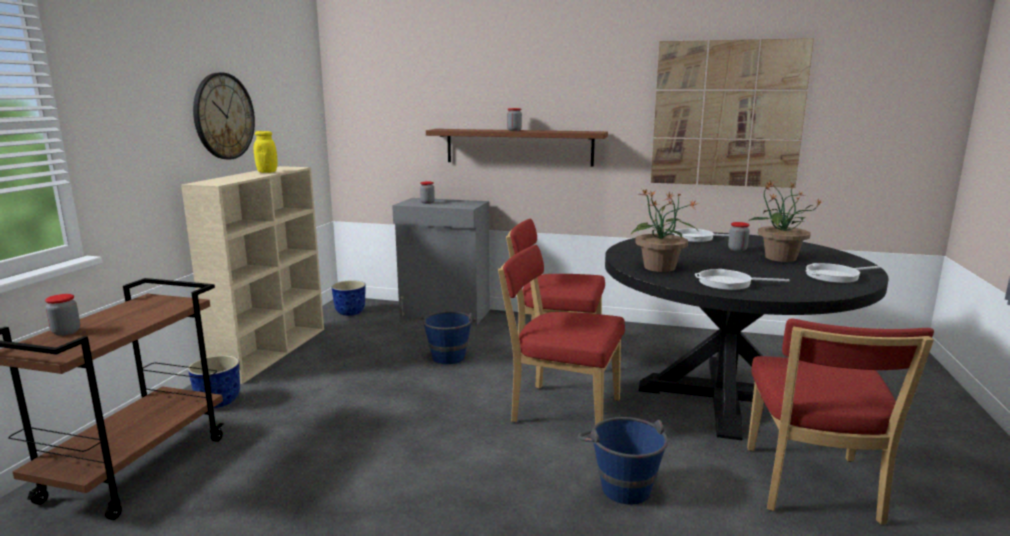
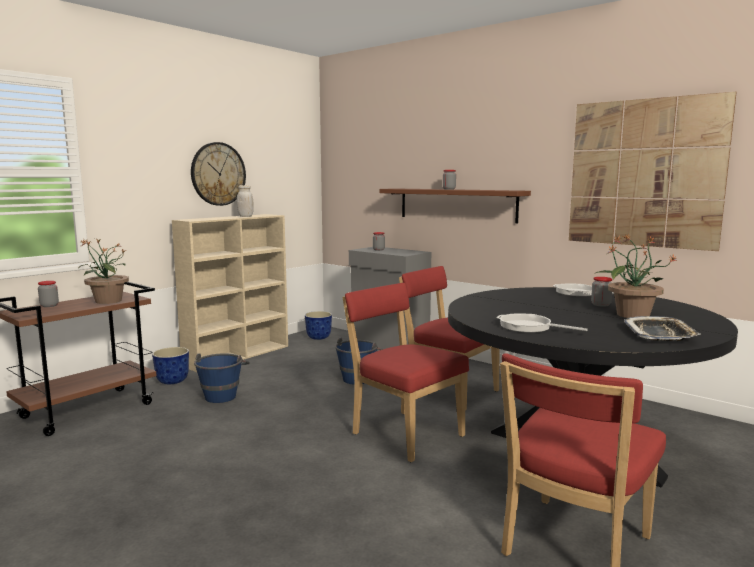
camera: 25 degrees right, 5 degrees down
(267, 172) = (245, 216): yellow jar -> white jar
(620, 483) = (390, 498): blue bucket -> blue bucket (223, 394)
(660, 268) = (489, 310): potted plant -> potted plant (107, 301)
(835, 276) = (660, 334): frying pan -> tray

